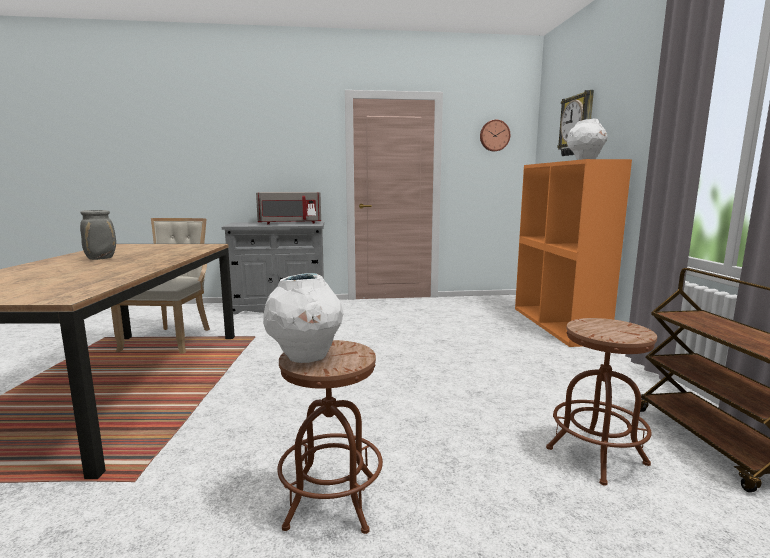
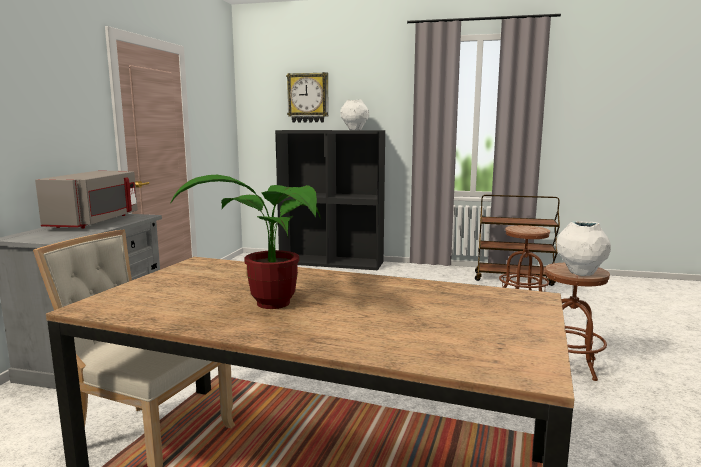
camera: 70 degrees left, 0 degrees up
(101, 258) = (266, 304): grey vase -> potted plant
(494, 135) = (216, 98): wall clock -> none
(558, 325) = (332, 262): orange bookcase -> black bookcase

